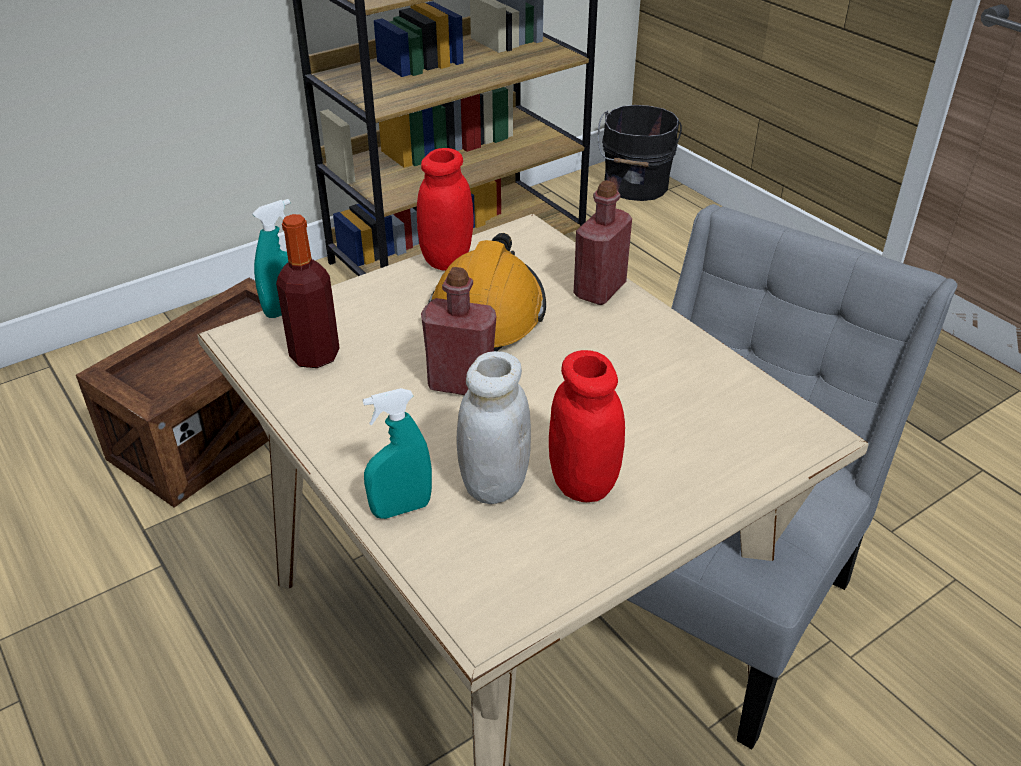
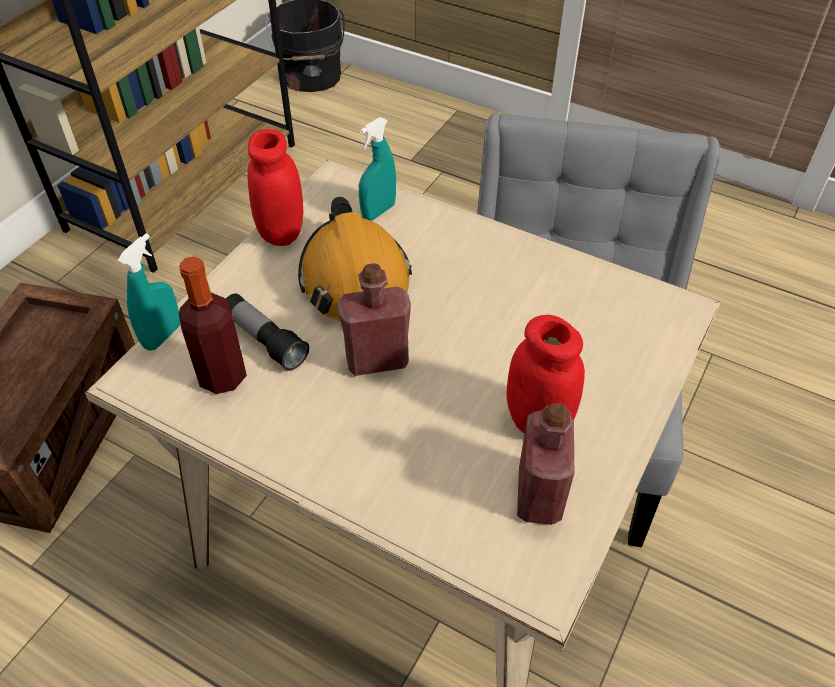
camera: 25 degrees left, 10 degrees up
(371, 338) = (265, 340): none -> flashlight
(401, 509) = (405, 506): turquoise spray bottle -> turquoise spray bottle (378, 211)
(494, 484) = (468, 450): white jar -> none
(599, 290) = (436, 224): red bottle -> red bottle (539, 495)

